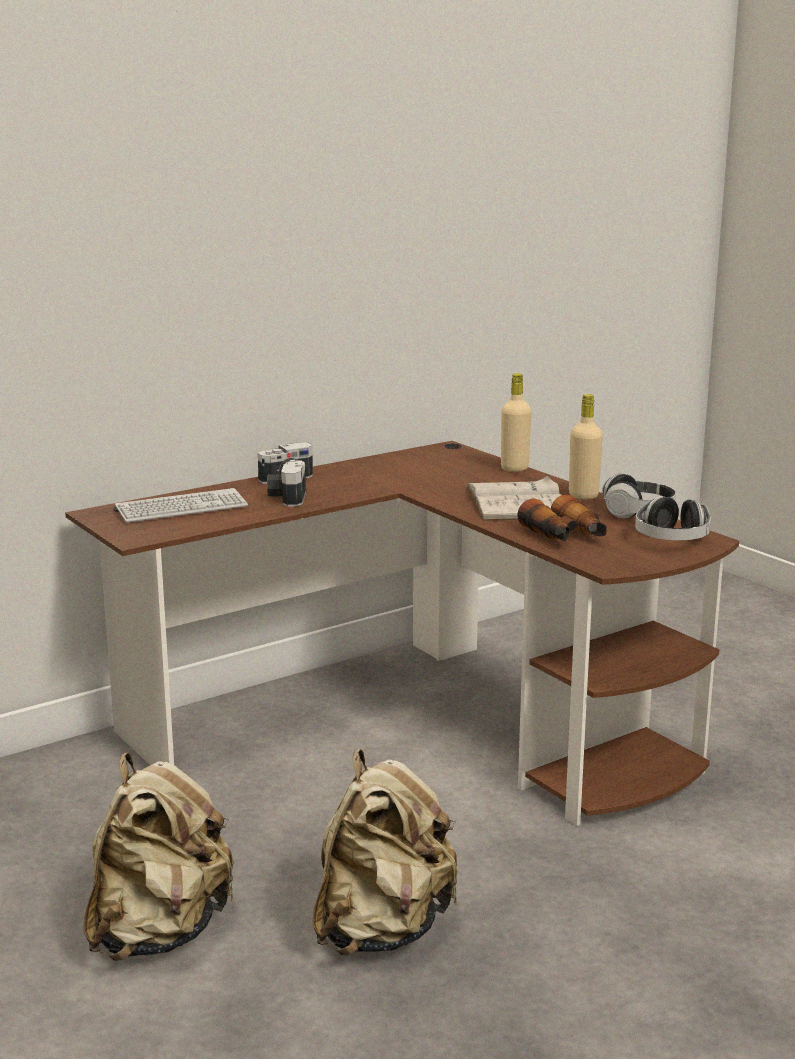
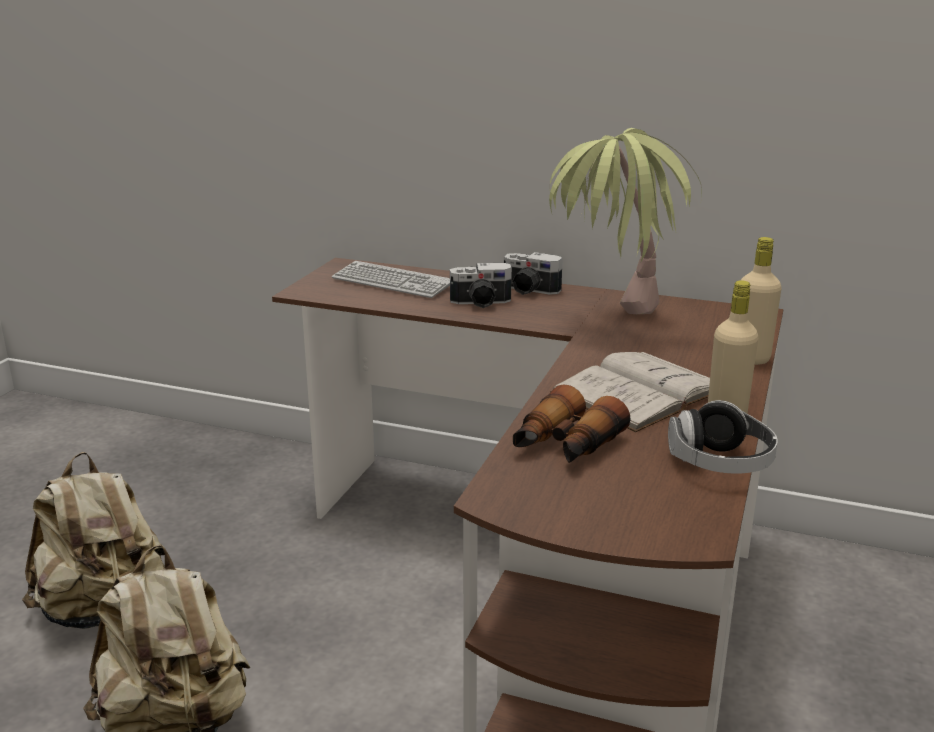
camera: 55 degrees right, 5 degrees up
(286, 497) = (481, 303): camera -> camera turned 150 degrees counterclockwise
(399, 479) = (611, 324): none -> potted plant
(671, 541) = (651, 512): headphones -> none

